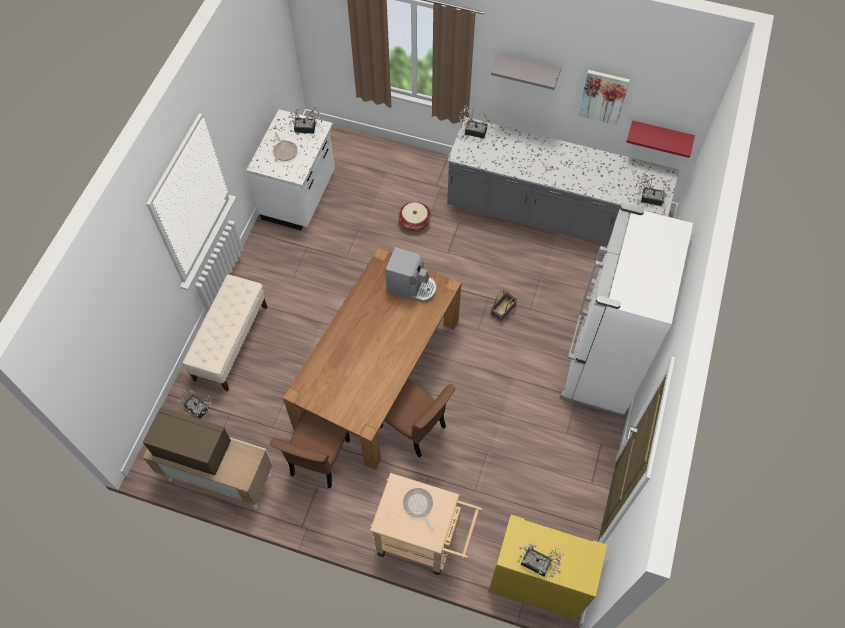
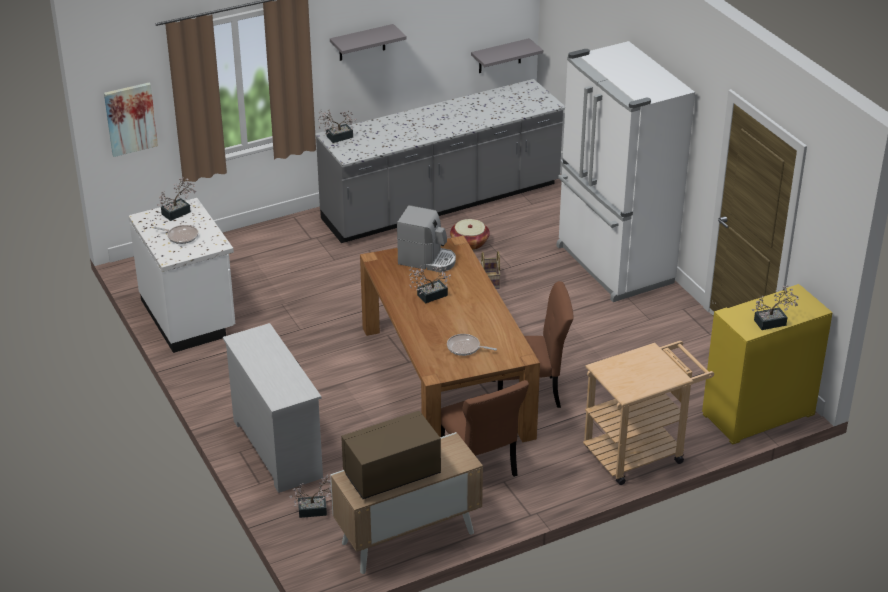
camera: 45 degrees left, 25 degrees down
(231, 343) = (277, 448): beige bench -> white dresser
(412, 287) = (427, 260): coffee machine -> coffee machine turned 45 degrees clockwise
(414, 221) = (327, 271): basket -> basket (469, 243)
(418, 505) = (636, 367): frying pan -> frying pan (465, 348)
(603, 96) = (438, 38): picture -> picture (130, 119)
(649, 198) = (536, 104): potted plant -> potted plant (429, 296)
(660, 135) = (500, 56): red shelf -> grey shelf

